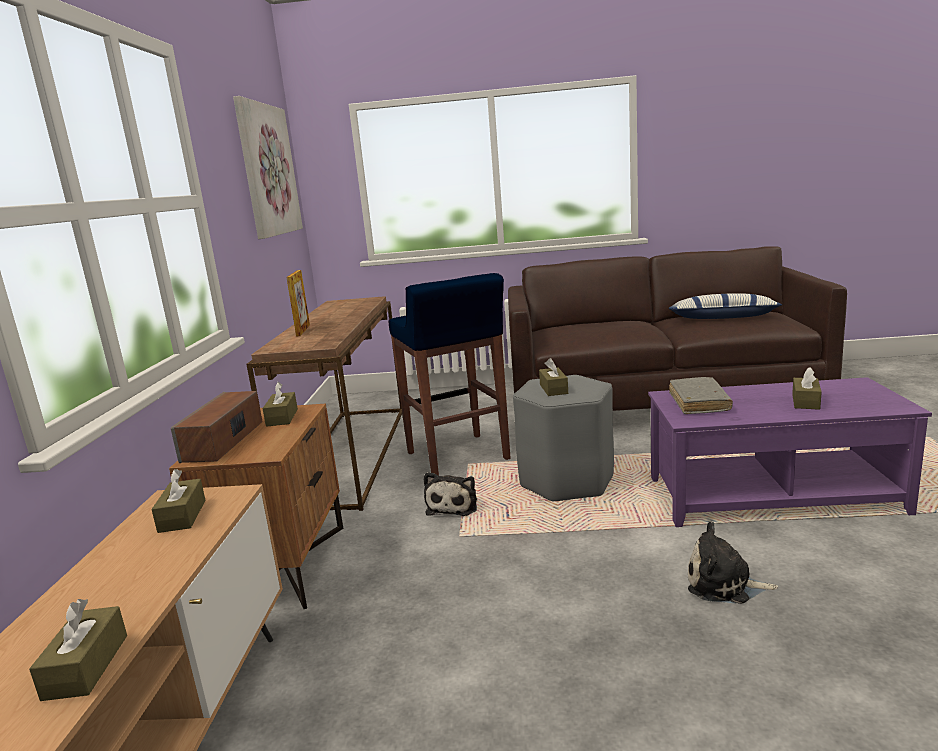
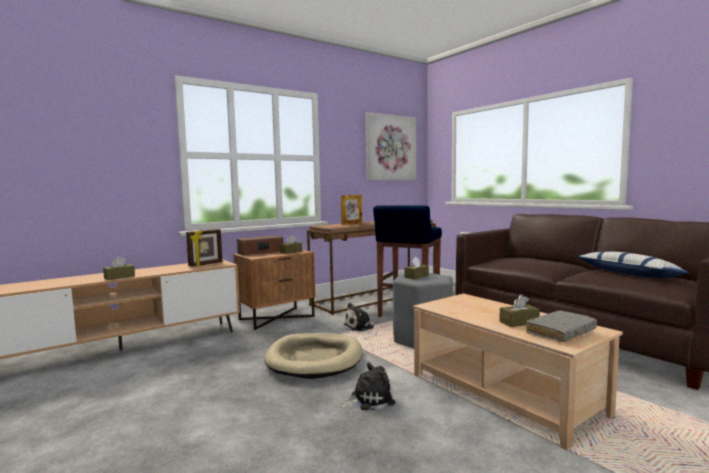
camera: 50 degrees right, 10 degrees down
(182, 516) = (206, 264): brown tissue box -> picture frame
(534, 584) = (315, 359): none -> beige dog bed
(699, 403) = (464, 303): grey book -> grey book (560, 333)
(724, 584) = (369, 399): plush toy -> plush toy turned 90 degrees clockwise
(771, 494) = (505, 393): purple coffee table -> beige coffee table

